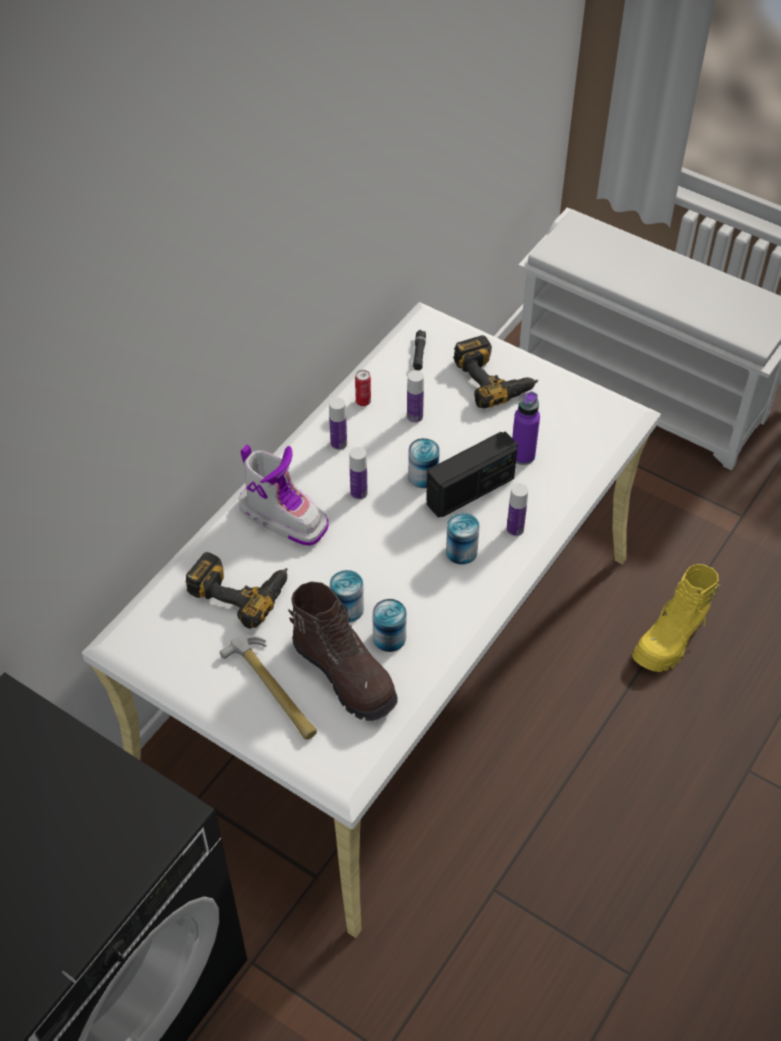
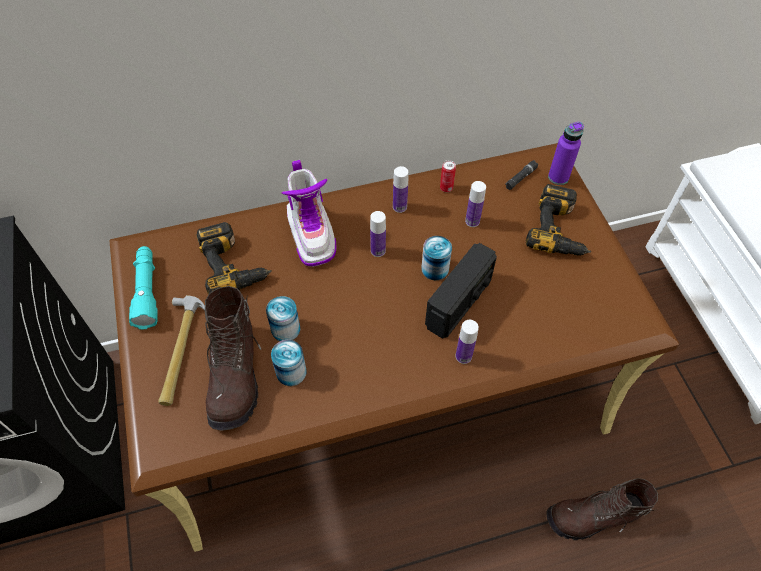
camera: 40 degrees right, 5 degrees up
(183, 666) = (147, 291): none -> turquoise flashlight
(391, 664) = (382, 387): white desk -> brown desk
(461, 551) = (406, 344): can -> none
(471, 491) = (459, 303): radio -> radio turned 60 degrees counterclockwise
(522, 455) = (526, 302): purple bottle -> purple bottle (558, 177)
(672, 638) = (593, 517): yellow boot -> brown boot

